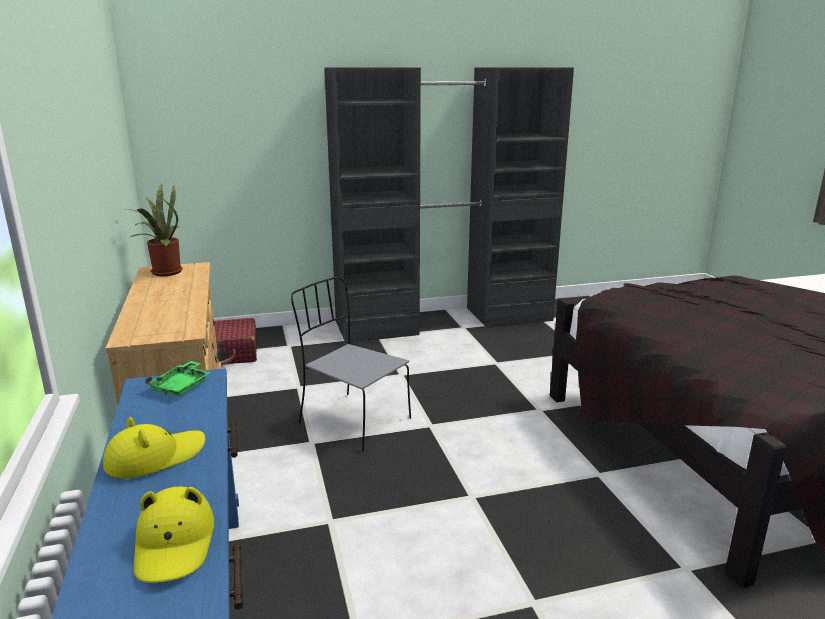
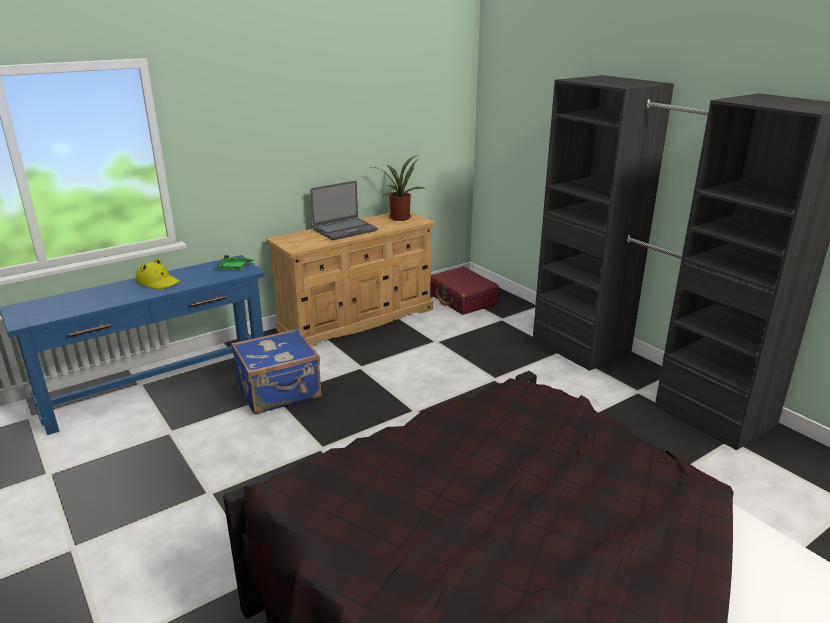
camera: 70 degrees right, 5 degrees up
(161, 301) = (345, 230): none -> laptop
(175, 544) = (87, 303): yellow hat -> none
(324, 513) = (280, 393): none -> blue suitcase
(352, 420) = (401, 375): grey chair -> none

